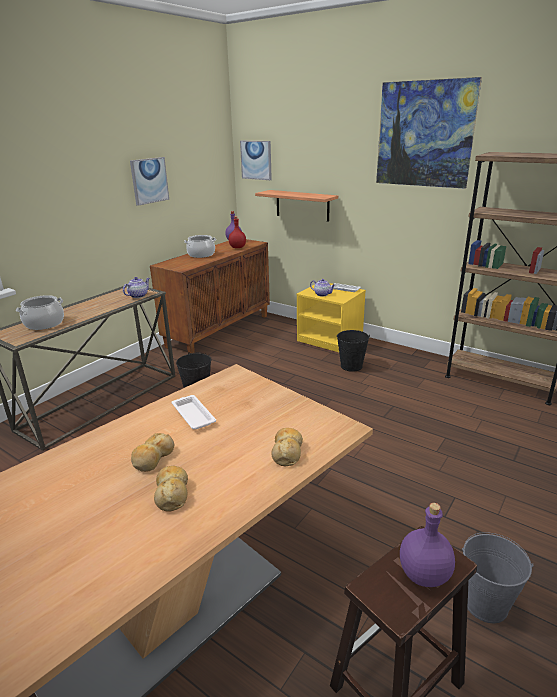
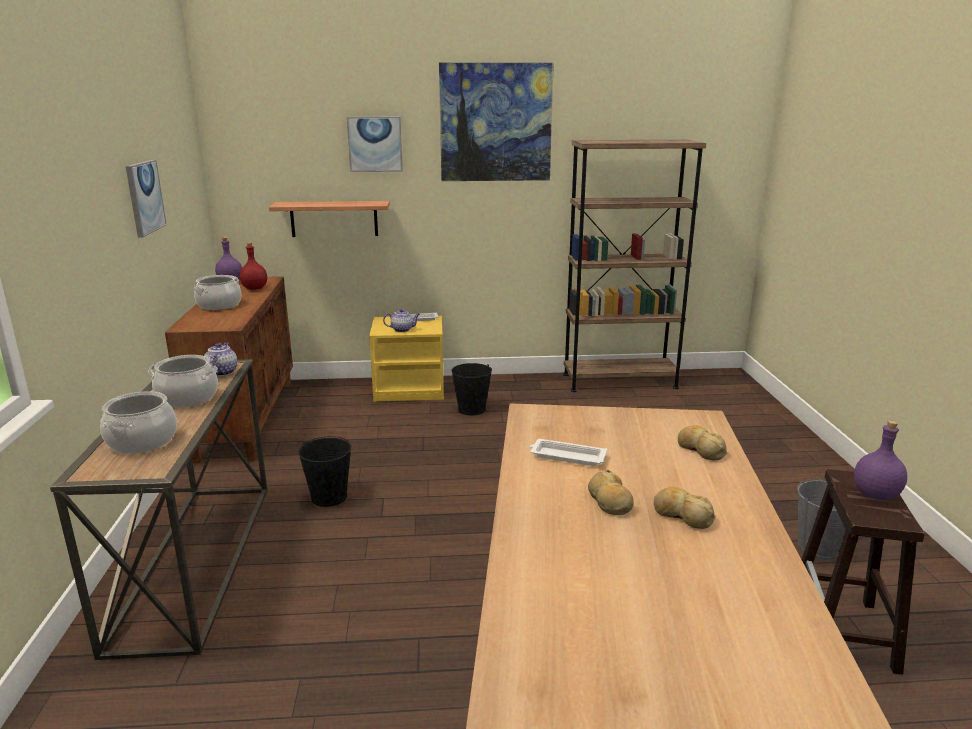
camera: 40 degrees left, 5 degrees down
(99, 306) = (187, 398): none -> cooking pot
(256, 160) = (249, 161): picture -> picture (375, 144)

